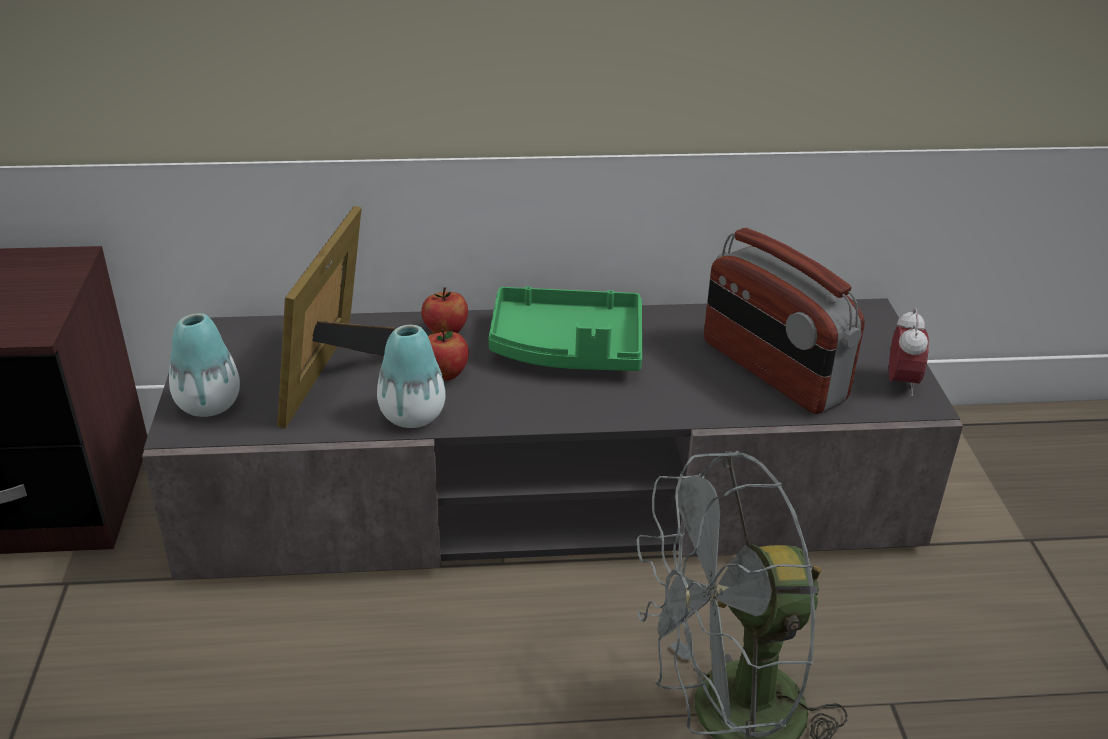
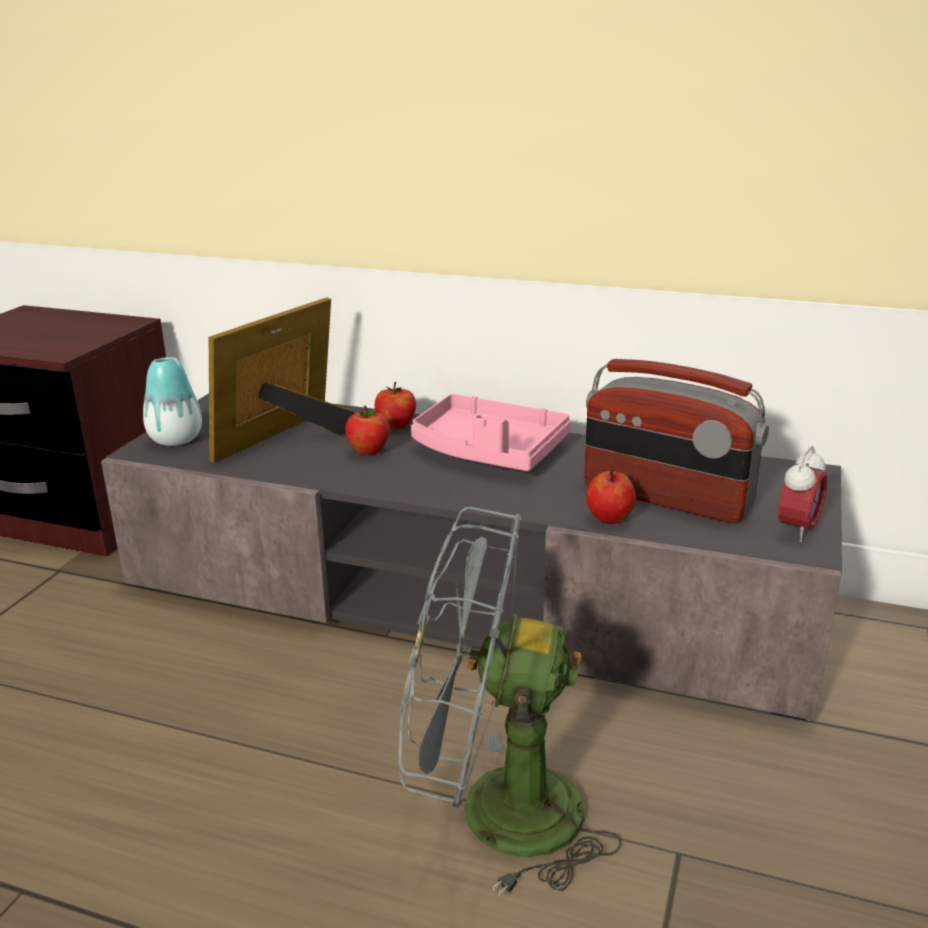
camera: 25 degrees right, 10 degrees down
(412, 415) = (316, 472): vase -> none
(567, 348) = (488, 451): green tray -> pink tray
(740, 408) = (609, 518): none -> apple
(771, 371) = (665, 498): radio -> radio turned 45 degrees counterclockwise

